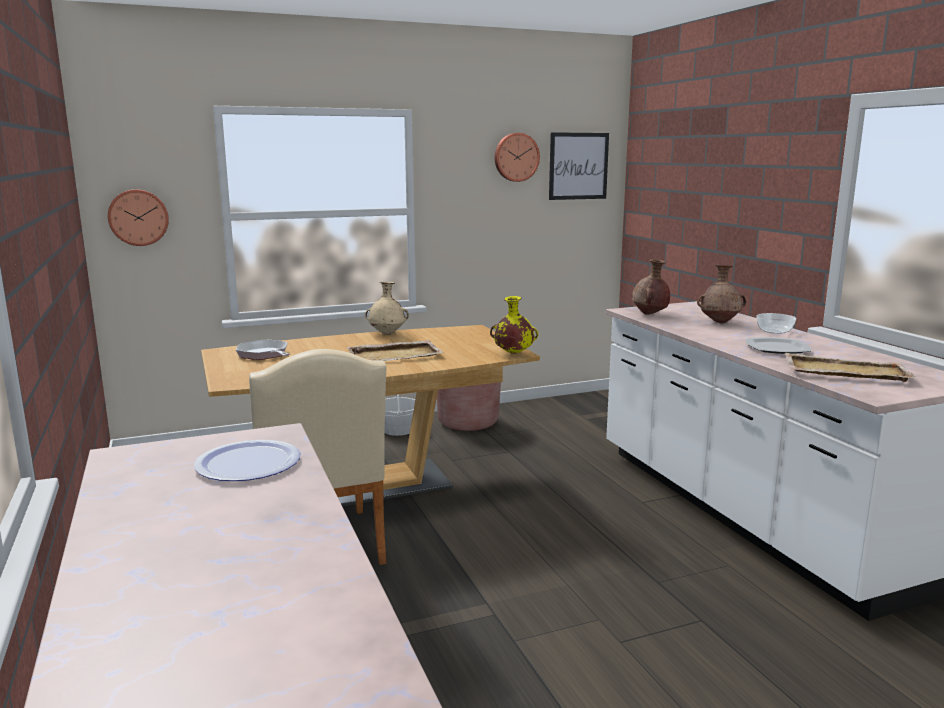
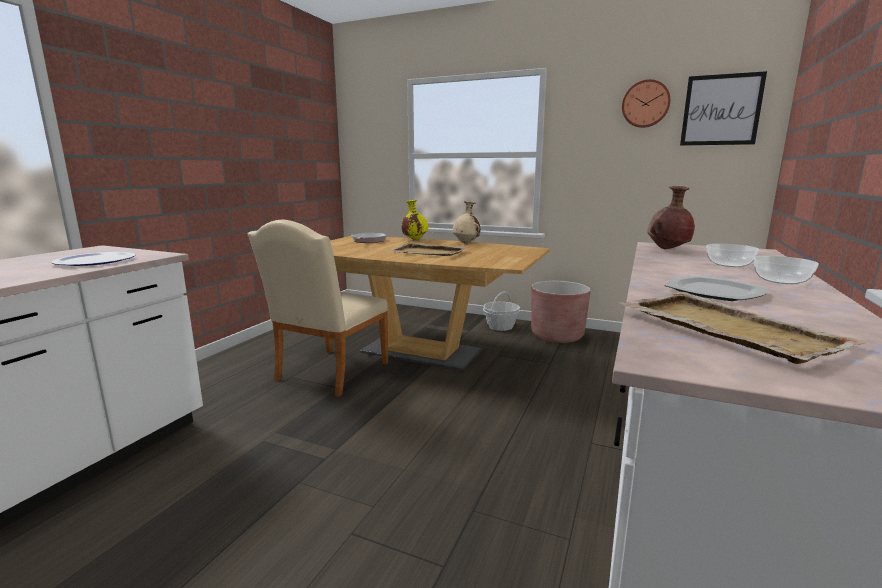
camera: 45 degrees right, 0 degrees up
(138, 217) = (365, 155): wall clock -> none
(513, 354) = (505, 265): yellow vase -> yellow vase (414, 240)
(720, 322) = (730, 264): brown vase -> bowl

